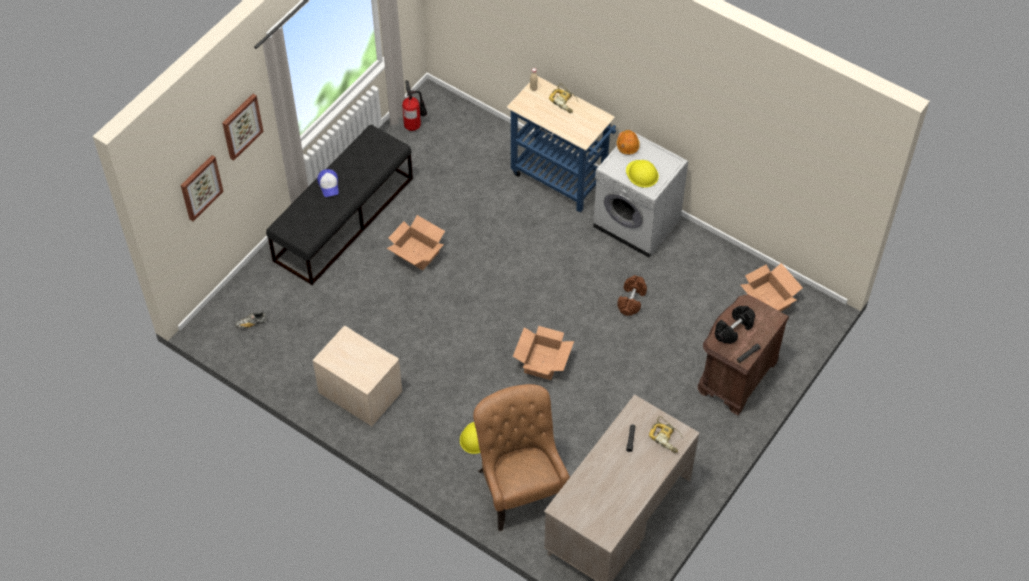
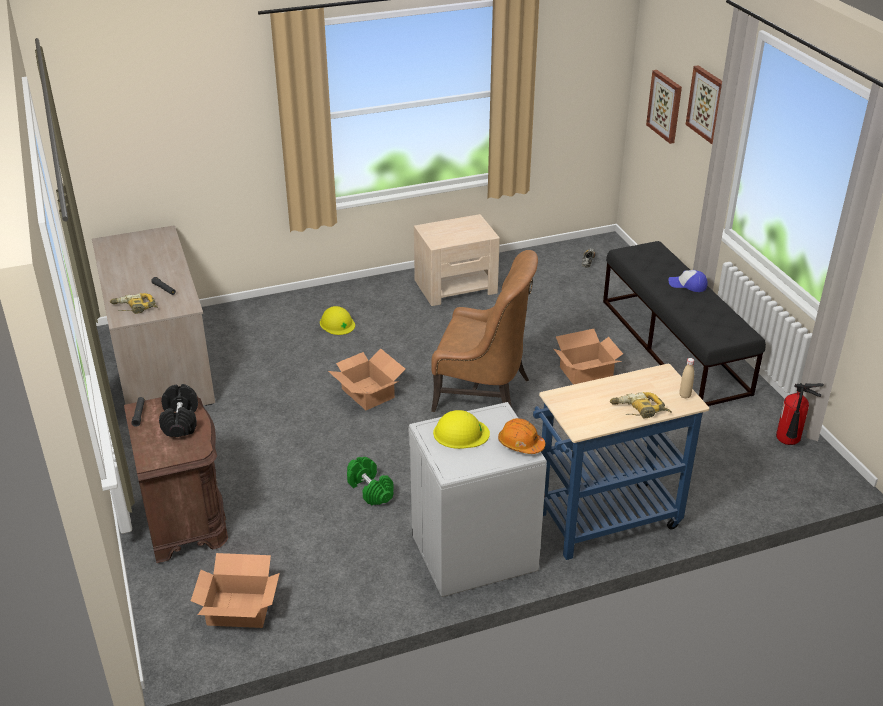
camera: 125 degrees right, 20 degrees down
(520, 488) = (260, 325): brown chair -> brown chair (483, 394)
(631, 300) = (369, 489): brown dumbbell -> green dumbbell

